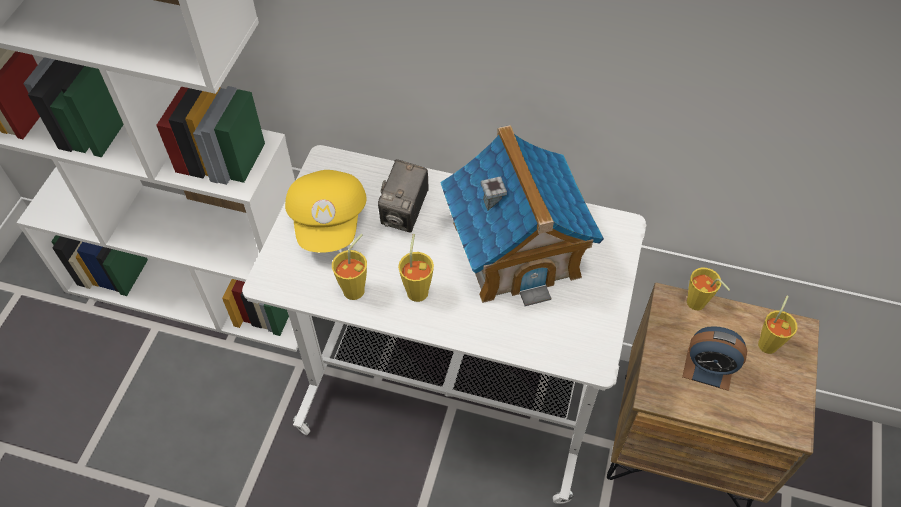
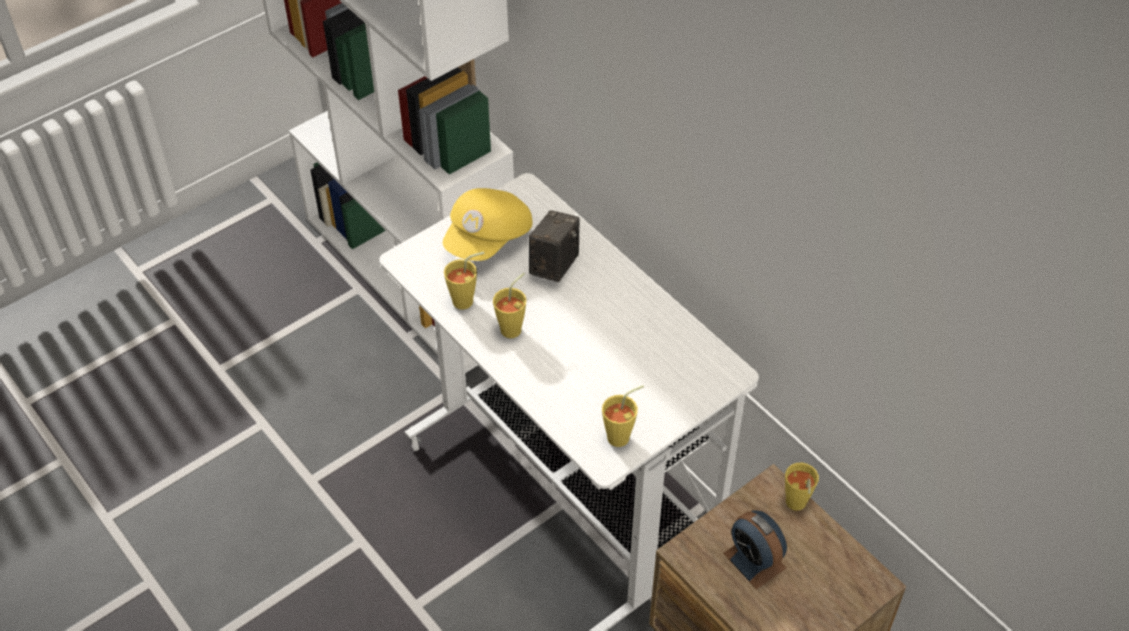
camera: 35 degrees right, 5 degrees down
(405, 213) = (554, 264): camera -> camera turned 150 degrees clockwise
(516, 248) = (621, 341): toy house -> none
(769, 341) = (836, 574): yellow cup -> yellow cup (623, 436)

